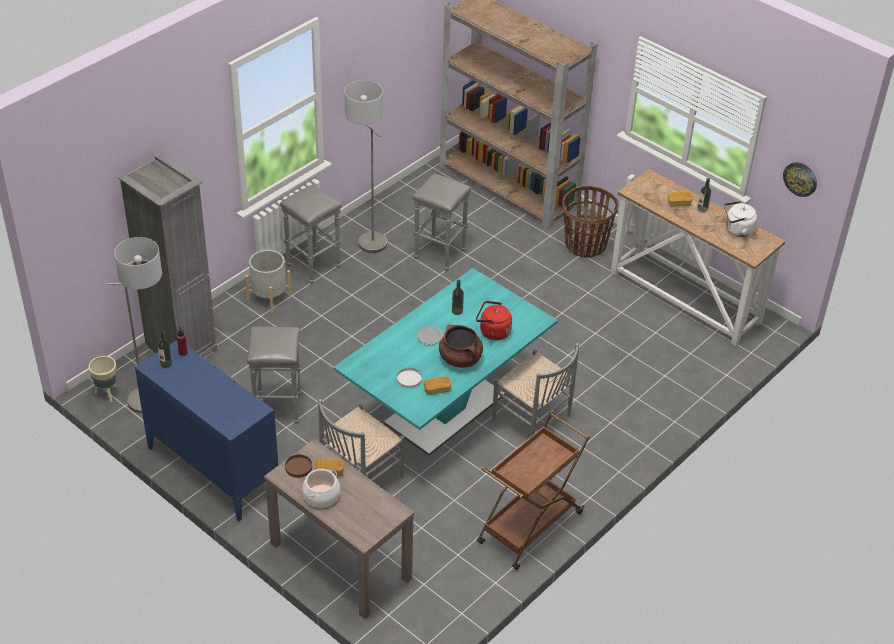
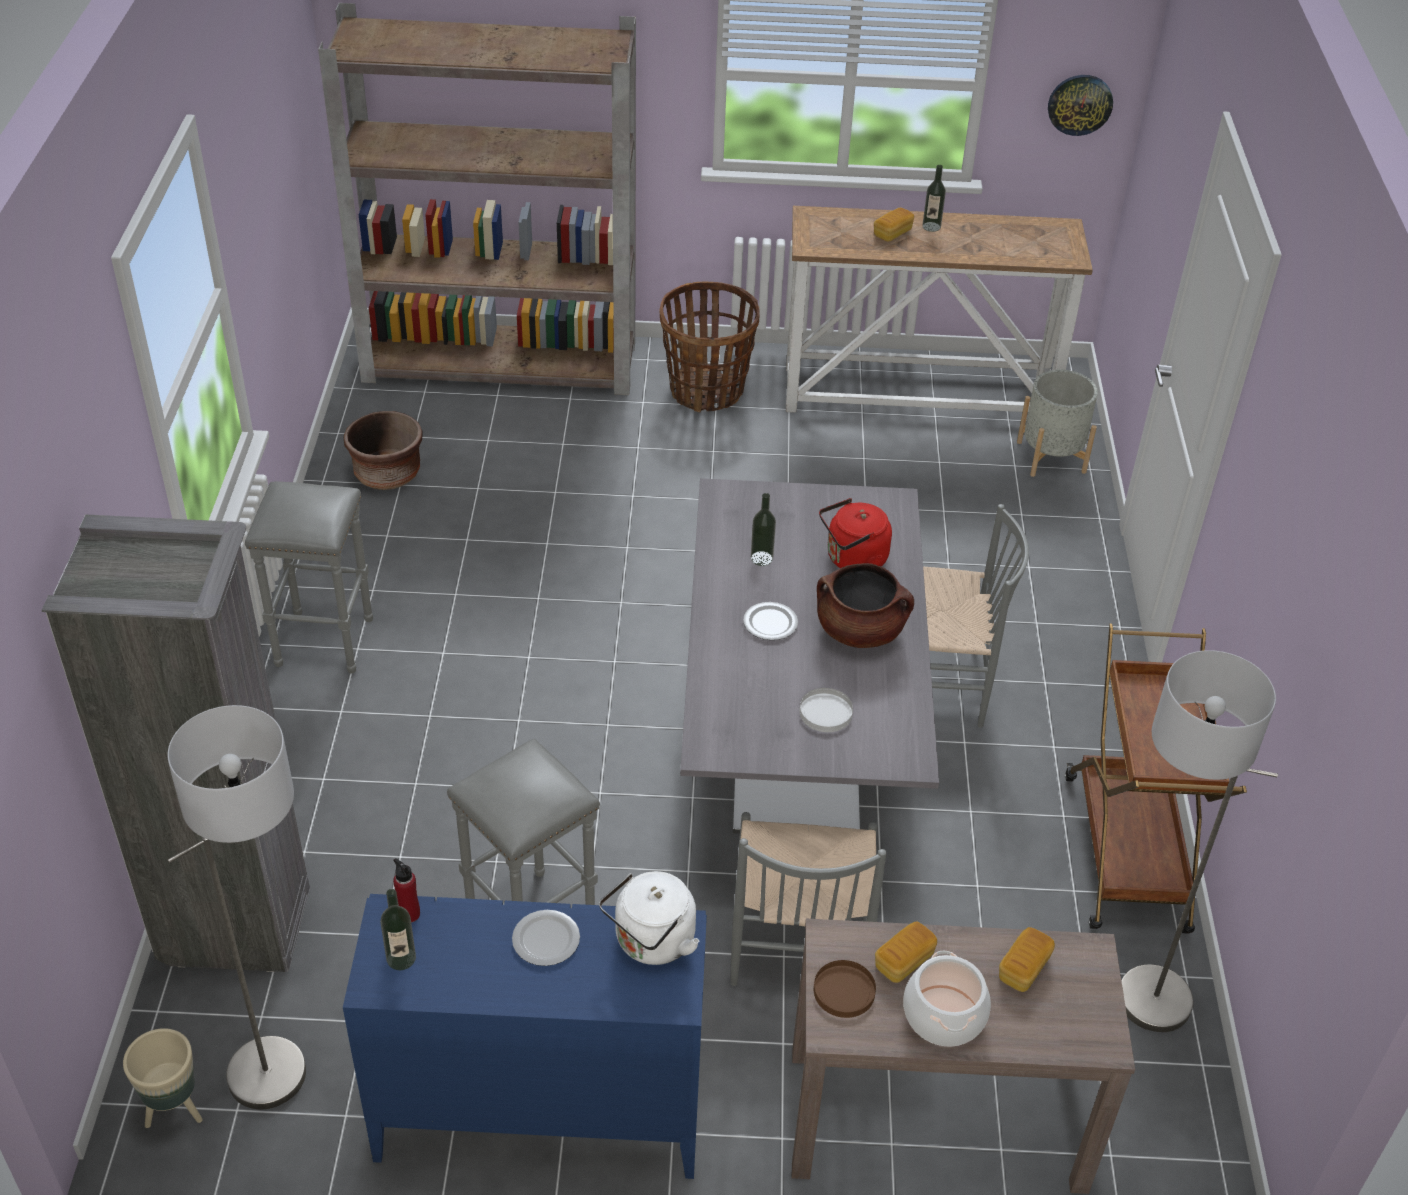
camera: 40 degrees left, 0 degrees up
(214, 386) = (547, 940): none -> plate
(269, 297) = (303, 737): grey planter -> grey planter (1051, 457)
(367, 238) = (368, 549): grey floor lamp -> grey floor lamp (1131, 996)
(407, 211) = (387, 474): none -> brown planter
(437, 390) = (888, 703): bread -> bread (1023, 969)
(441, 253) = (513, 511): grey stool -> none
(445, 409) = (796, 749): turquoise dining table -> grey dining table
(737, 230) = (1009, 233): white kettle -> white kettle (651, 943)

